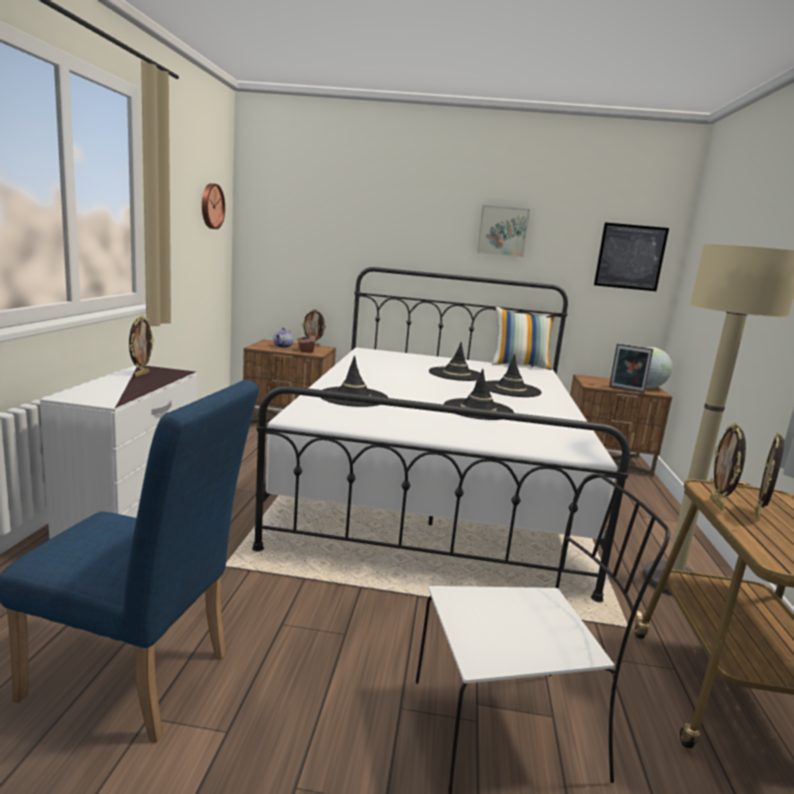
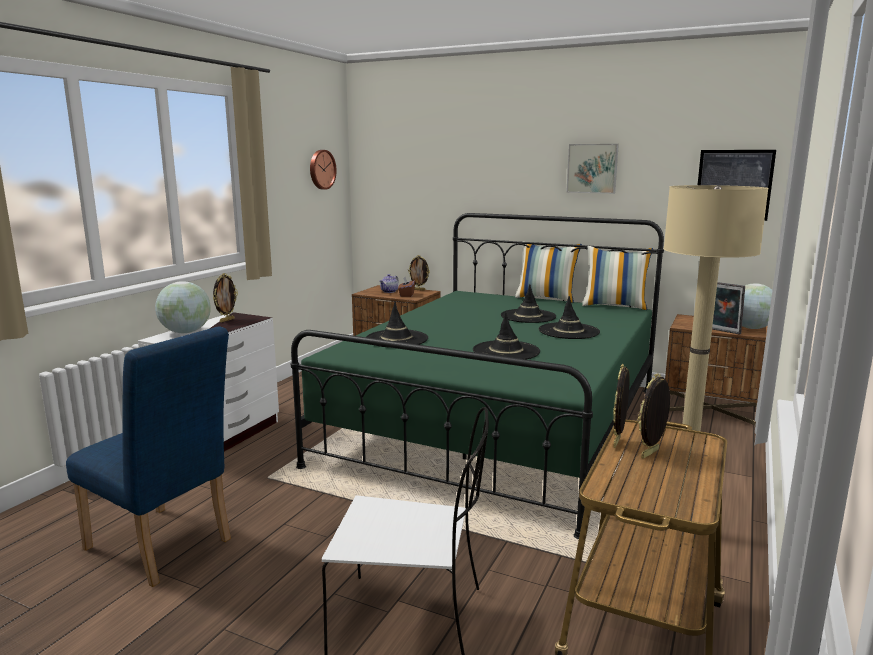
camera: 20 degrees right, 0 degrees up
(100, 388) = (185, 332): none -> globe
(435, 485) = (498, 424): white bed -> green bed
(451, 357) = (546, 298): none -> pillow

